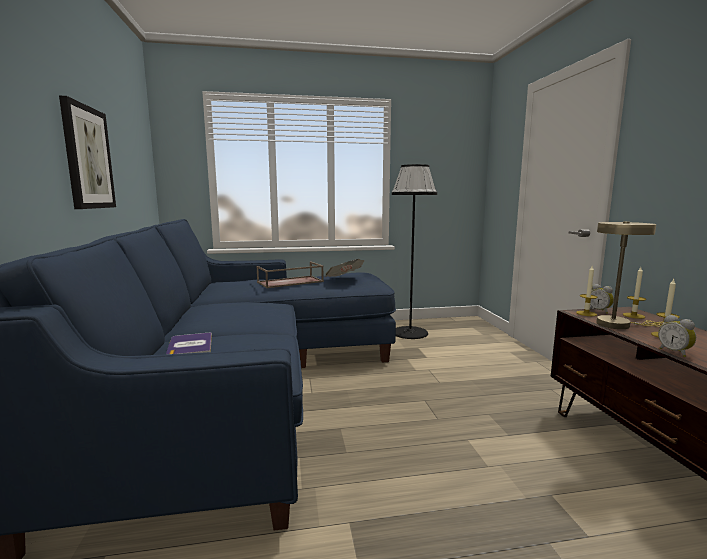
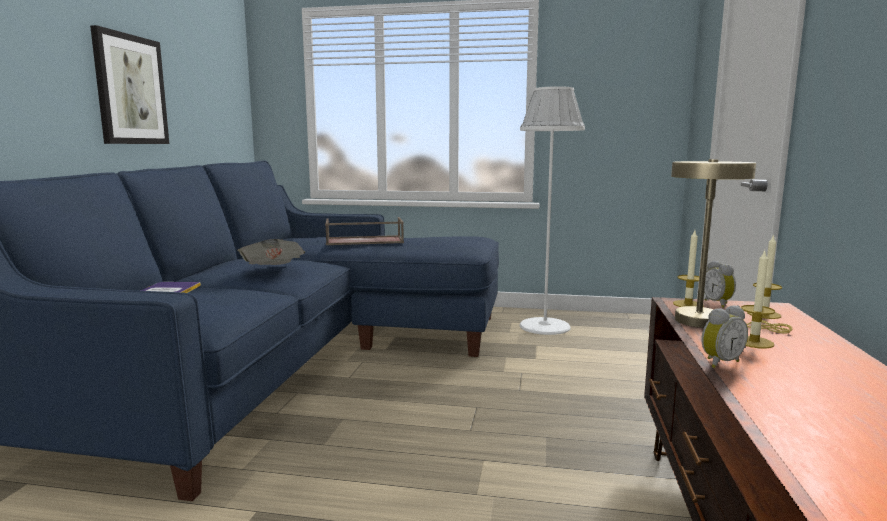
camera: 20 degrees right, 0 degrees up
(344, 279) = (433, 242): newspaper -> newspaper (273, 271)
(410, 332) = (545, 326): black floor lamp -> white floor lamp
(675, 352) = (719, 362): alarm clock -> alarm clock turned 120 degrees counterclockwise

